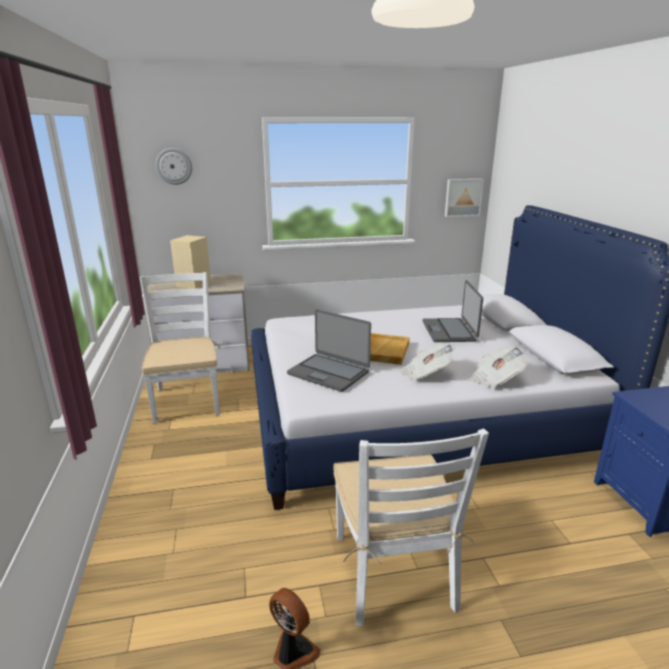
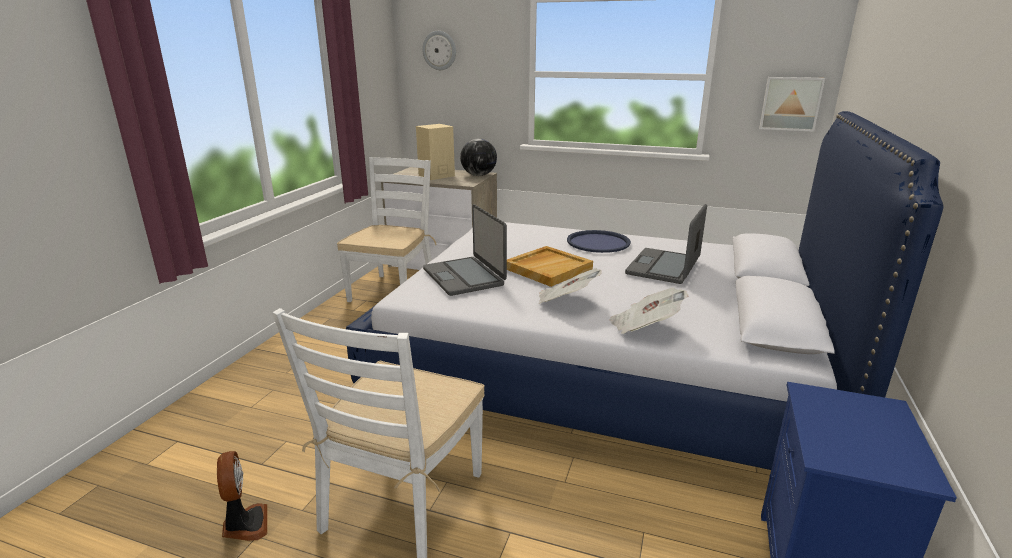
camera: 30 degrees right, 0 degrees up
(231, 278) = (478, 175): none -> globe
(383, 321) = (598, 242): none -> blue tray

